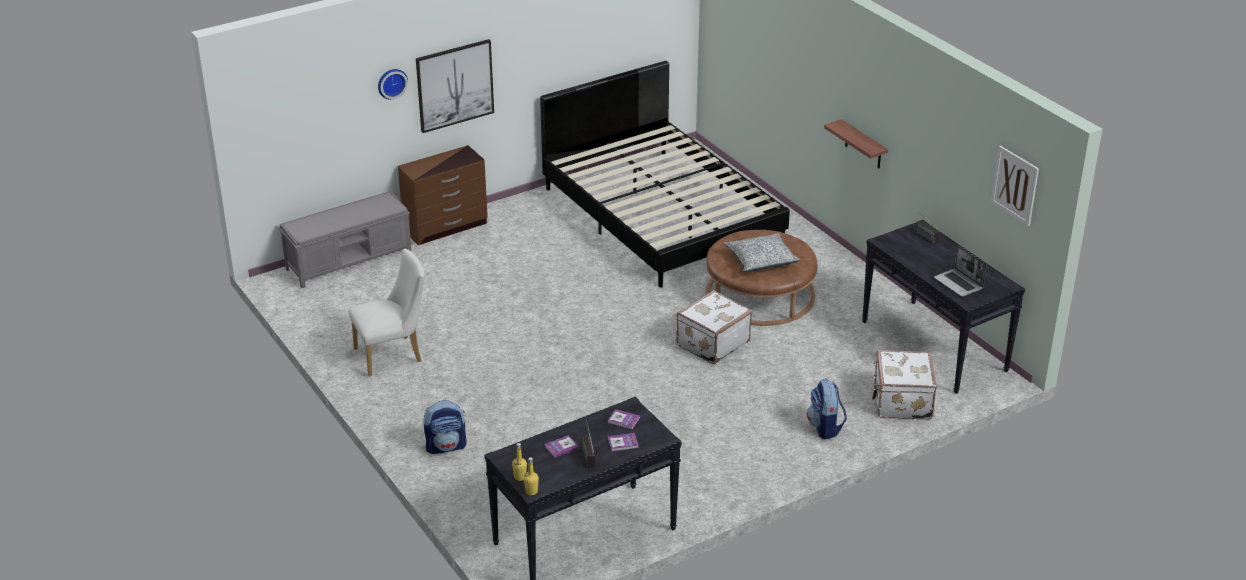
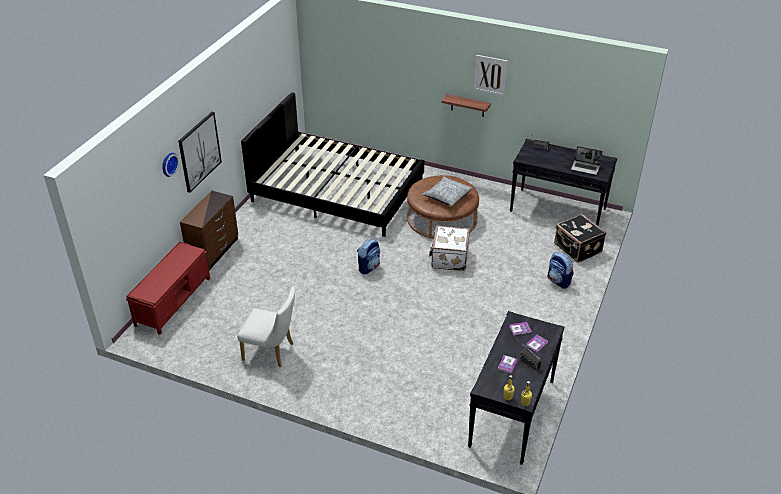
camera: 35 degrees left, 5 degrees up
(350, 261) = (173, 301): grey bench -> red bench
(393, 354) = (272, 352): white chair -> white chair turned 75 degrees clockwise
(446, 446) = (371, 398): backpack -> backpack (369, 267)
(901, 401) = (577, 249): white suitcase -> black suitcase
(1015, 185) = (605, 99): picture -> picture (490, 75)

